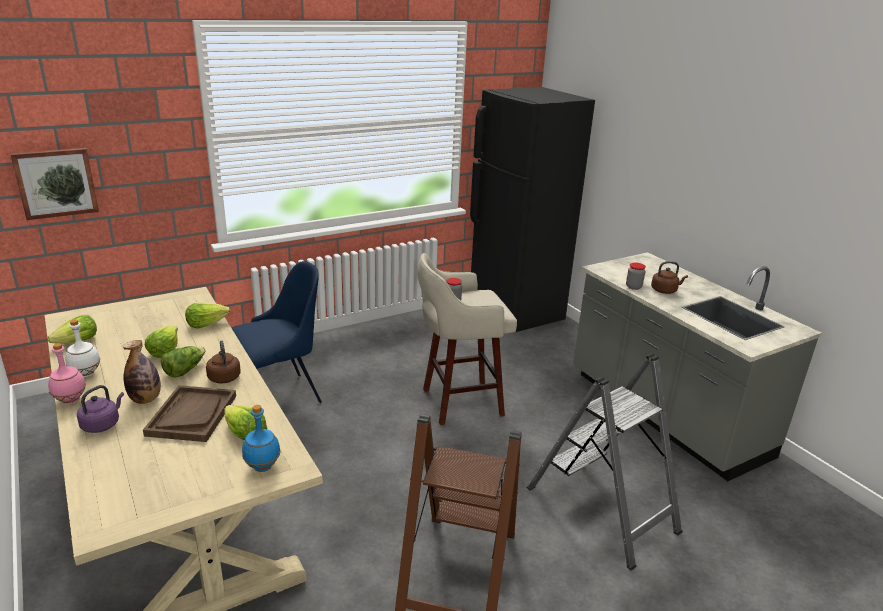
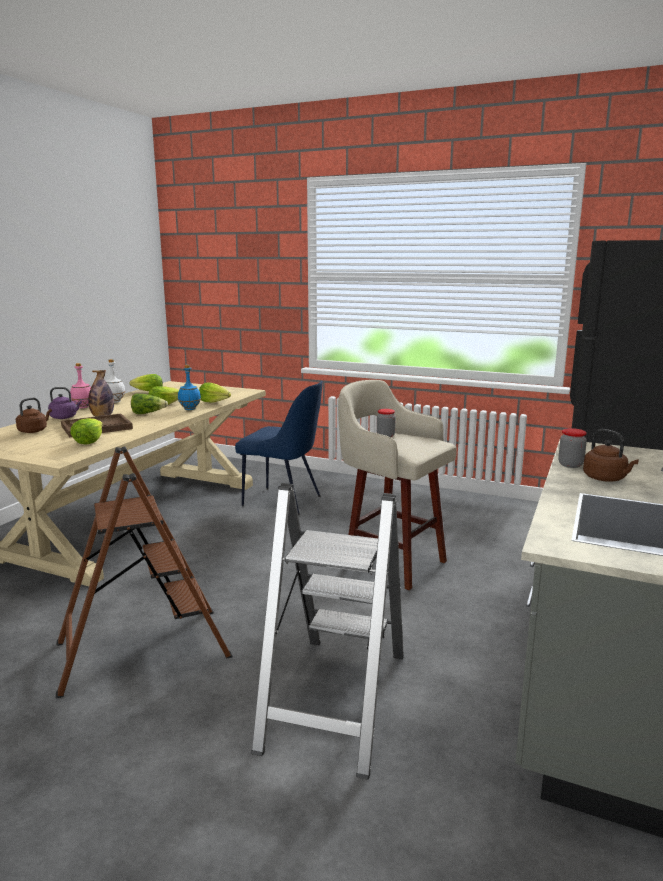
camera: 55 degrees right, 10 degrees down
(56, 182) = (212, 297): picture -> none
(224, 377) = (153, 421): brown kettle -> brown kettle (34, 430)
(262, 467) = (53, 454): blue bottle -> blue bottle (190, 409)

